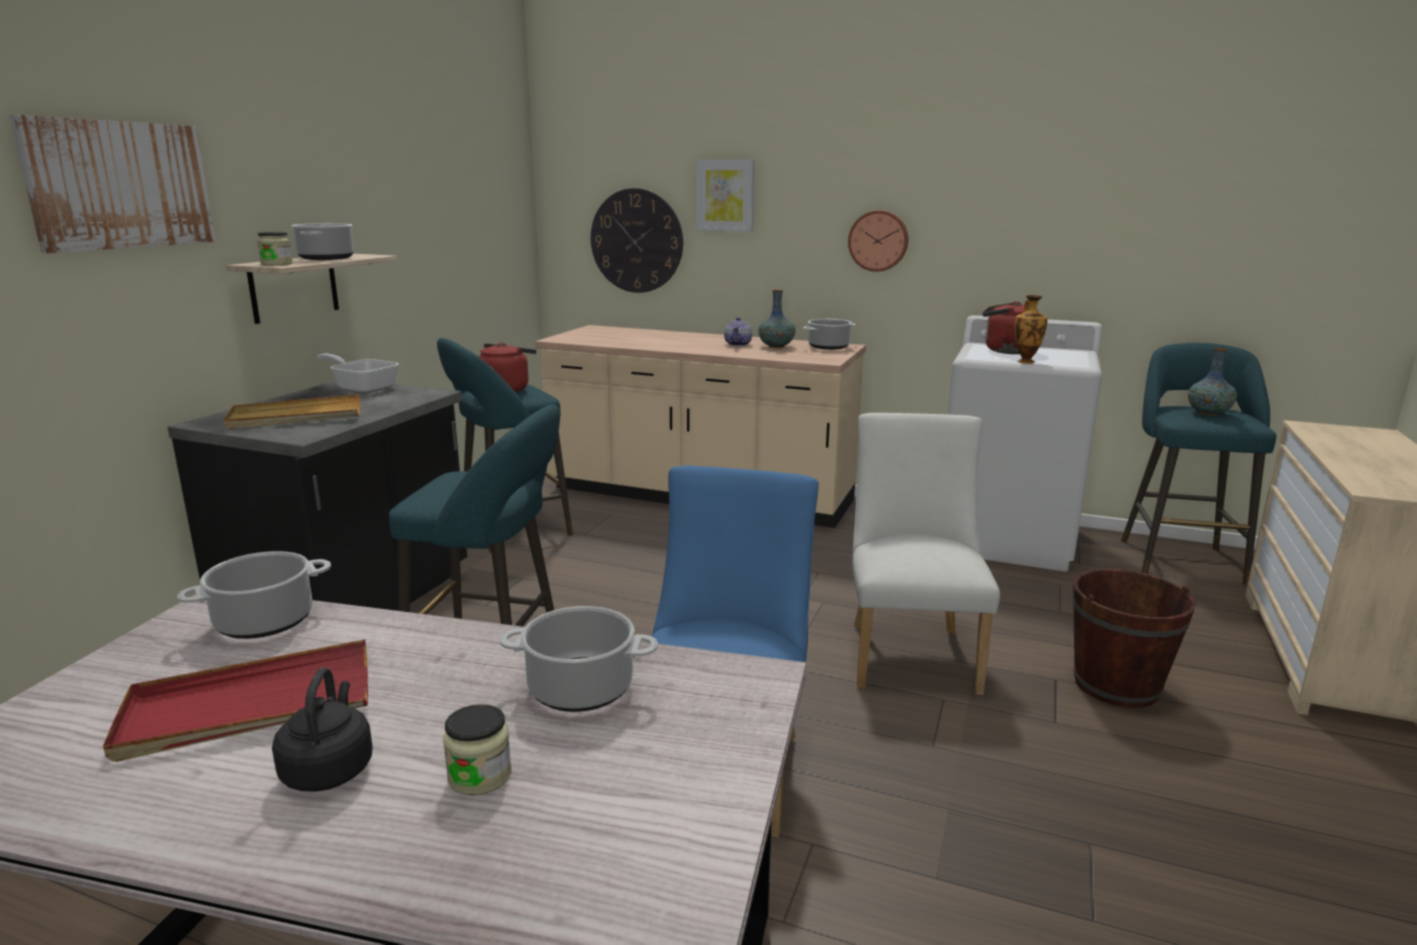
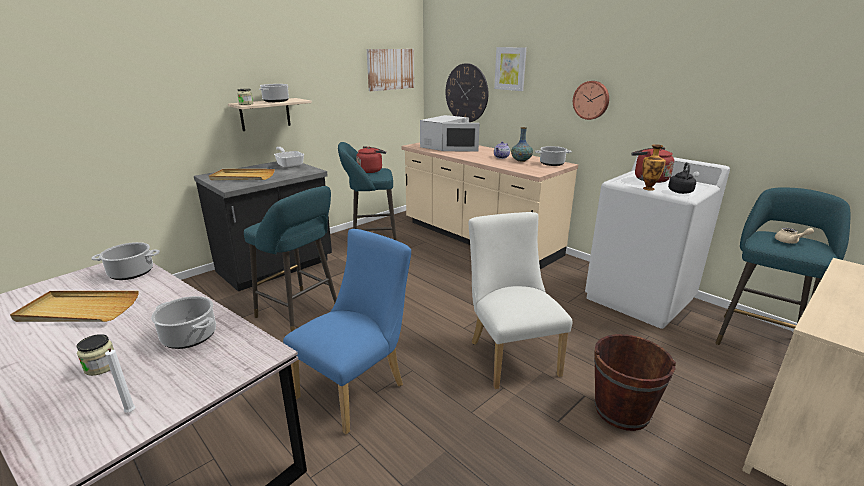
camera: 25 degrees right, 5 degrees up
(120, 185) = (173, 67): picture -> picture (390, 69)
(249, 707) = (77, 310): red tray -> beige tray
(329, 769) = (64, 346): black kettle -> black kettle (680, 191)
(618, 336) = (445, 146): none -> white microwave
(666, 820) = (130, 413): none -> white candle
(910, 652) = (510, 355): white chair -> white chair turned 45 degrees counterclockwise
(1208, 413) = (790, 241): vase -> beige teapot

